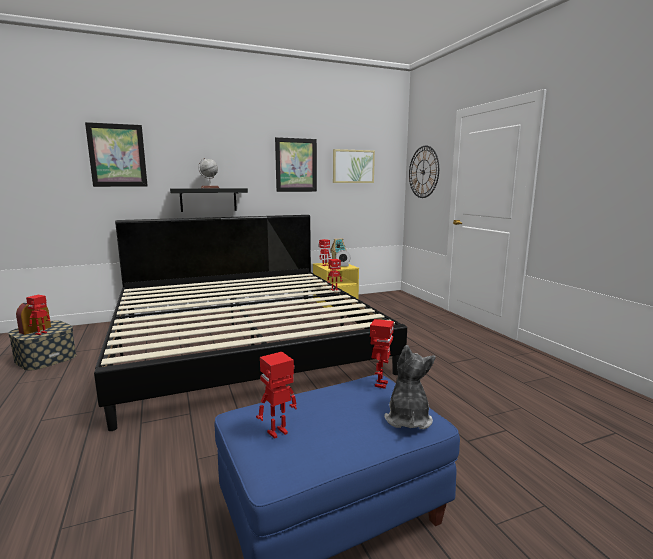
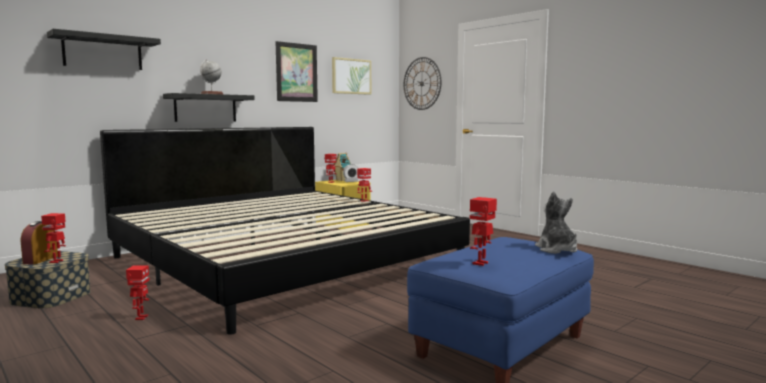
camera: 20 degrees left, 5 degrees down
(117, 155) = (103, 52): picture -> black shelf
(380, 384) = (513, 238): toy robot -> toy robot (141, 318)

